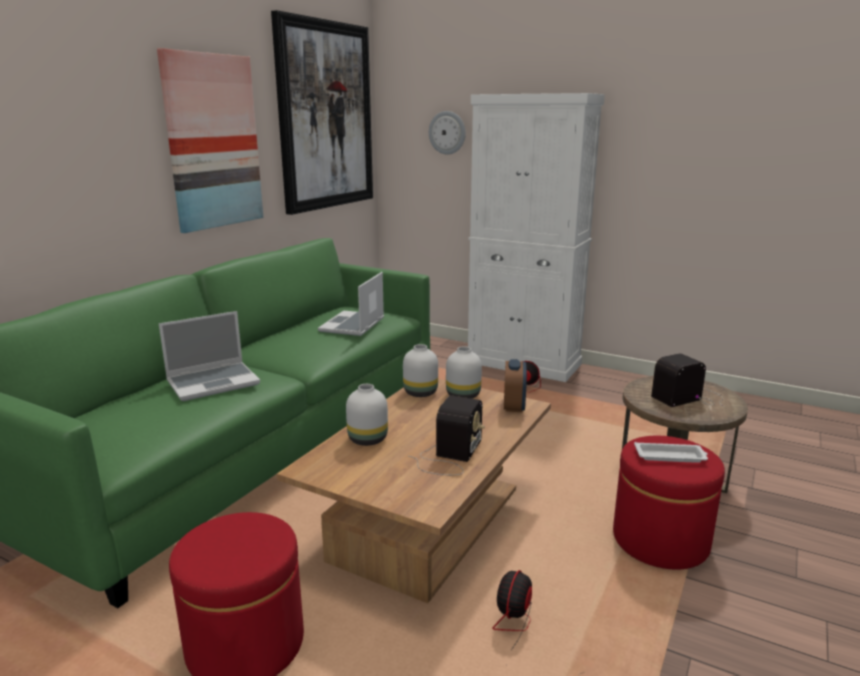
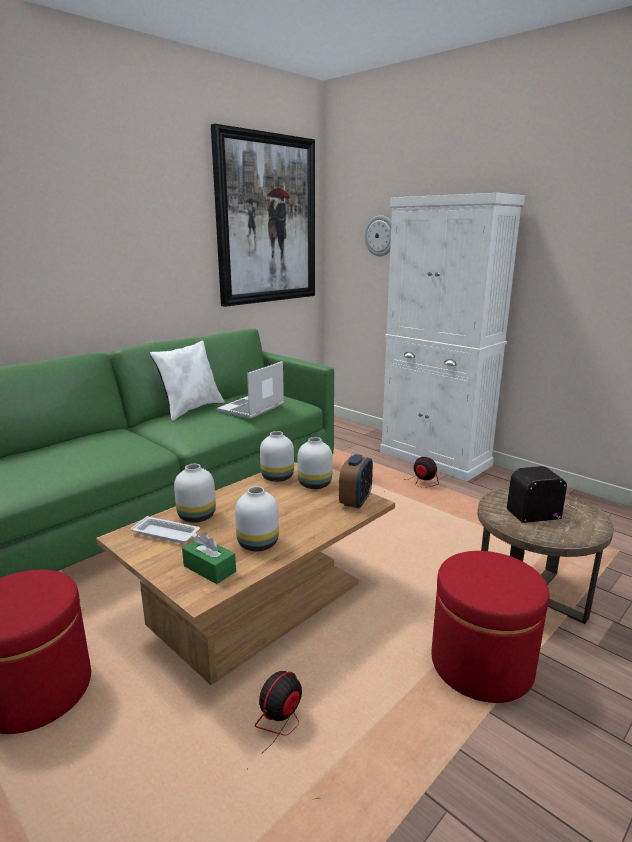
camera: 15 degrees right, 0 degrees up
(213, 142) = (146, 240): picture -> none
(214, 382) = (95, 448): laptop -> none
(285, 332) = (191, 409): none -> white pillow
(421, 485) = (209, 569): none -> green tissue box
(449, 455) = (258, 543): radio -> white vase
(671, 456) = (491, 577): white tray -> white tray (167, 534)

